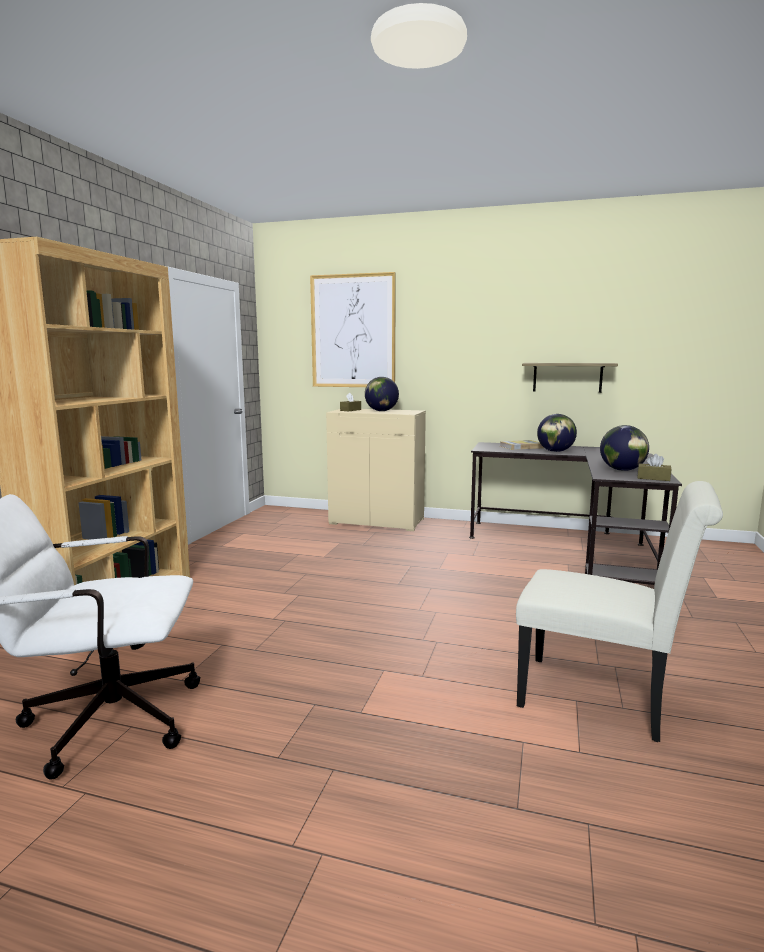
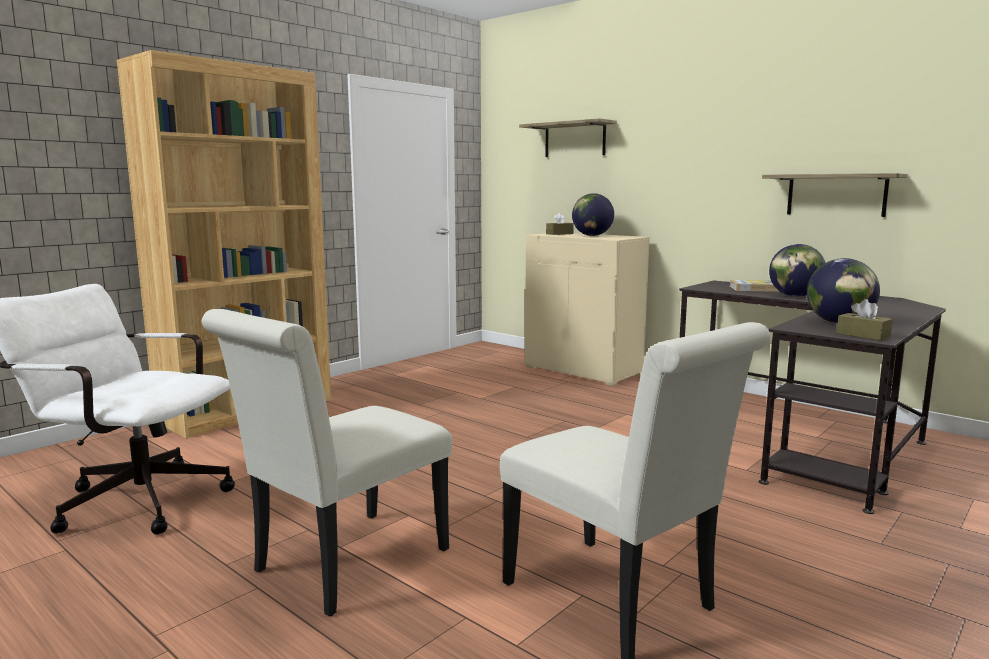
camera: 25 degrees right, 0 degrees up
(353, 331) = (575, 139): picture -> shelf
(382, 728) = (342, 565): none -> white chair

